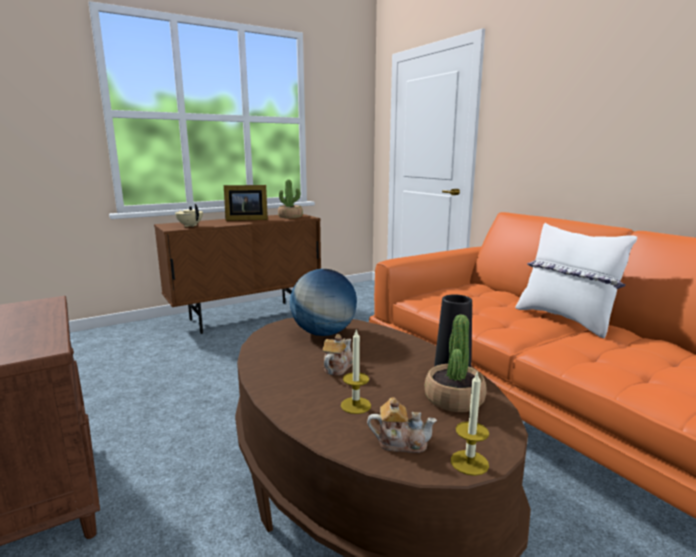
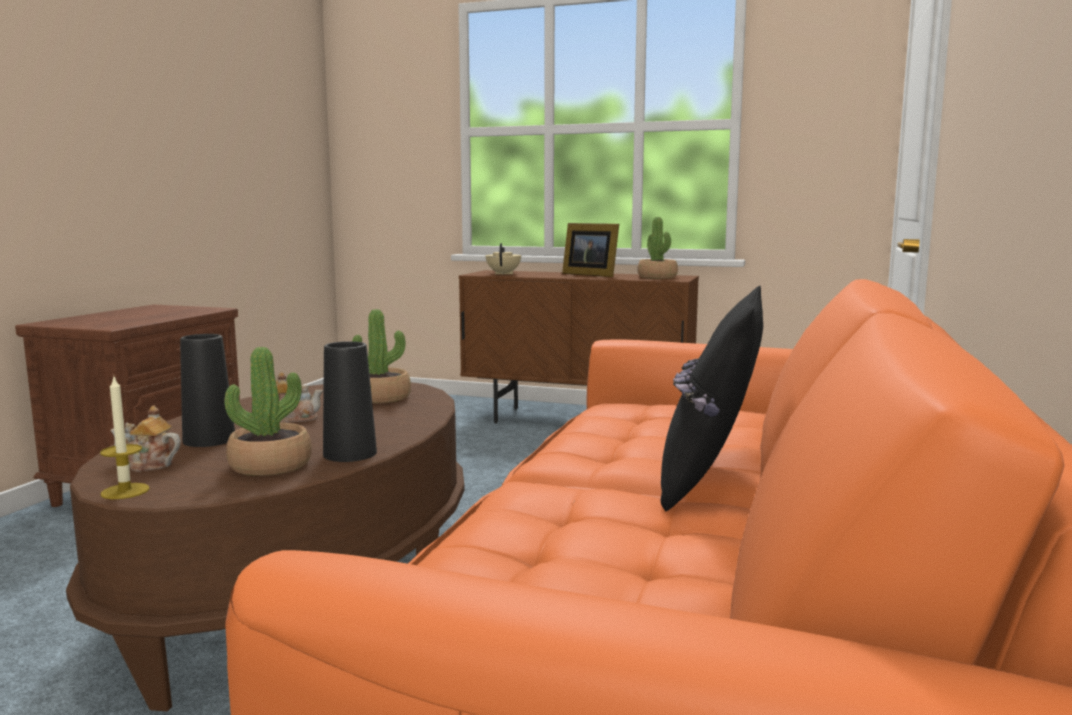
camera: 50 degrees right, 5 degrees down
(323, 333) = (381, 398): globe -> potted plant
(355, 405) = (209, 439): candle -> black vase
(401, 442) = (145, 465): teapot -> teapot turned 135 degrees clockwise
(565, 319) = (711, 480): white pillow -> black pillow

